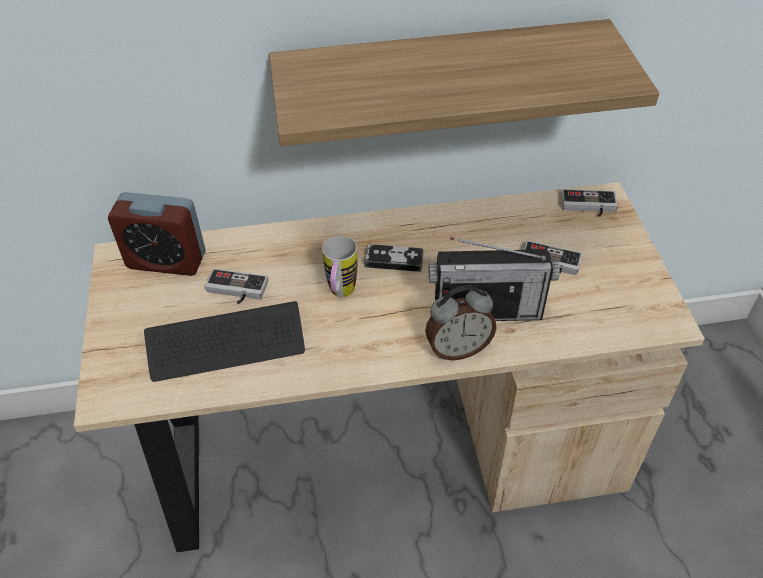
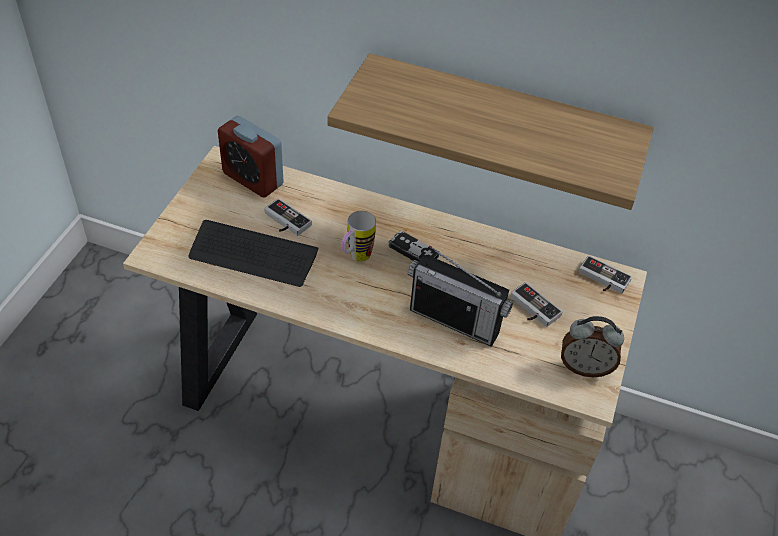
camera: 25 degrees right, 0 degrees up
(458, 348) = (411, 336): alarm clock -> alarm clock (584, 367)

